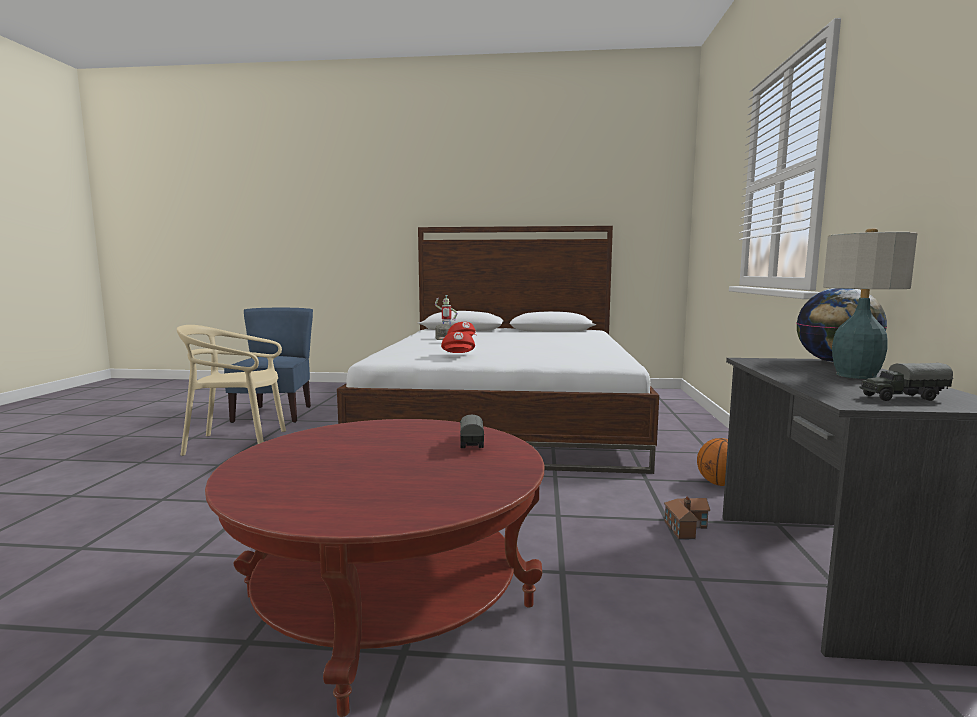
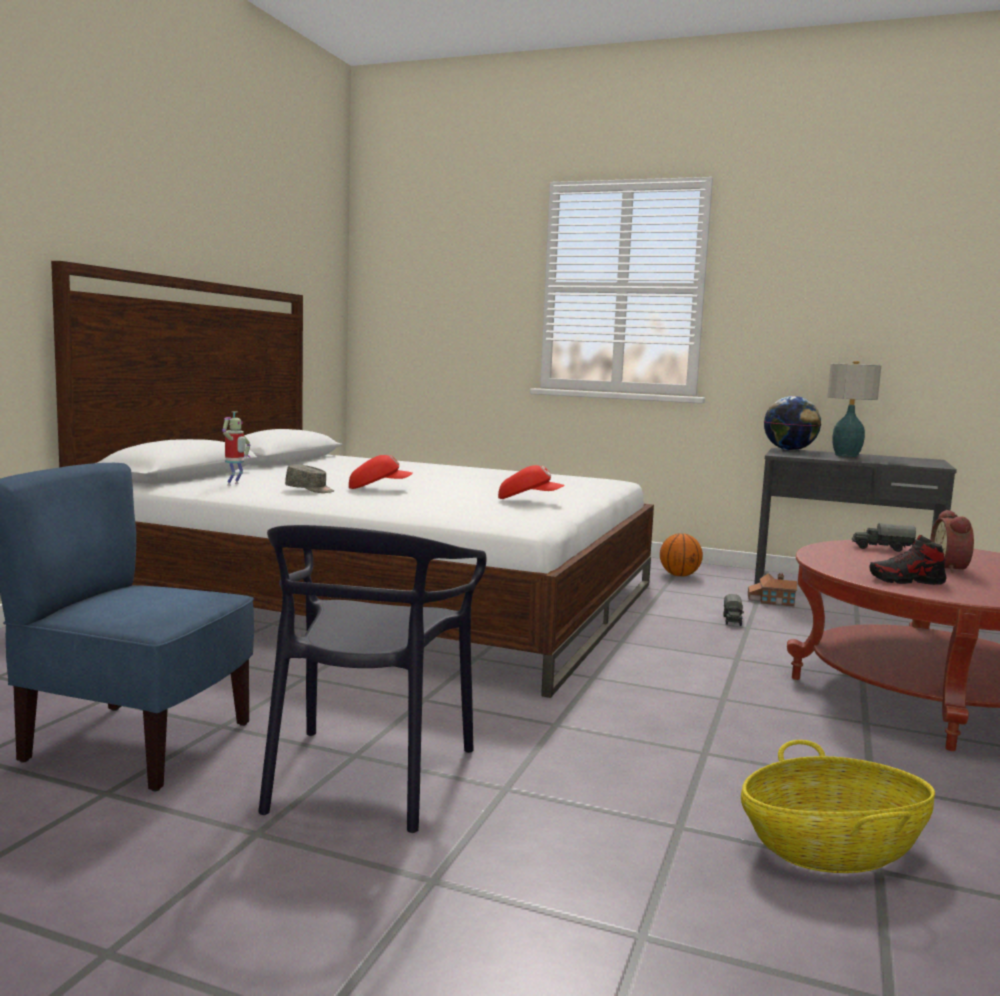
camera: 75 degrees left, 0 degrees up
(114, 536) = (832, 848): none -> basket
(237, 444) = (366, 777): beige chair -> black chair
(315, 443) = (906, 581): none -> shoe
(386, 462) = (952, 568): none -> alarm clock
(901, 397) = (917, 461): toy truck -> toy truck (732, 620)

